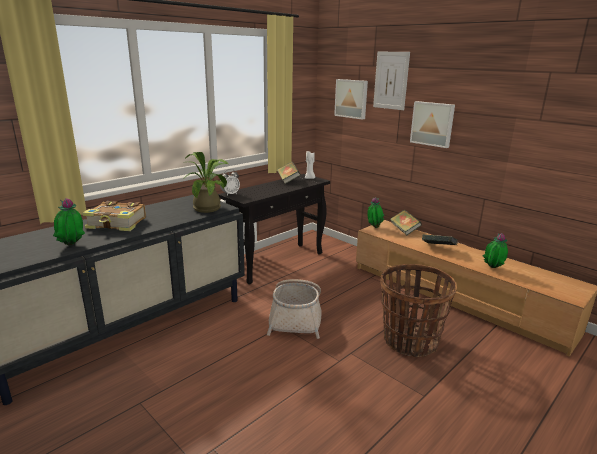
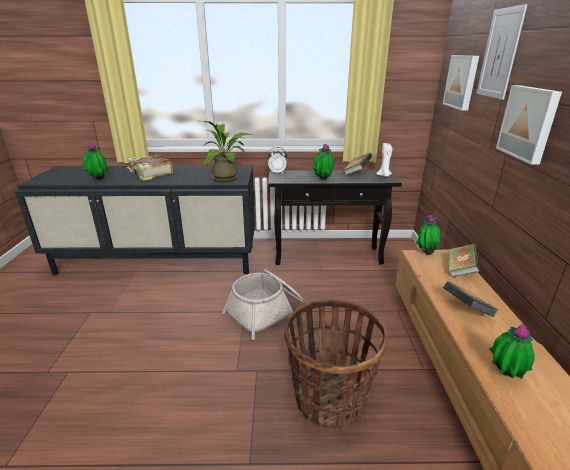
camera: 45 degrees right, 5 degrees up
(278, 191) = (322, 180): none -> potted plant

